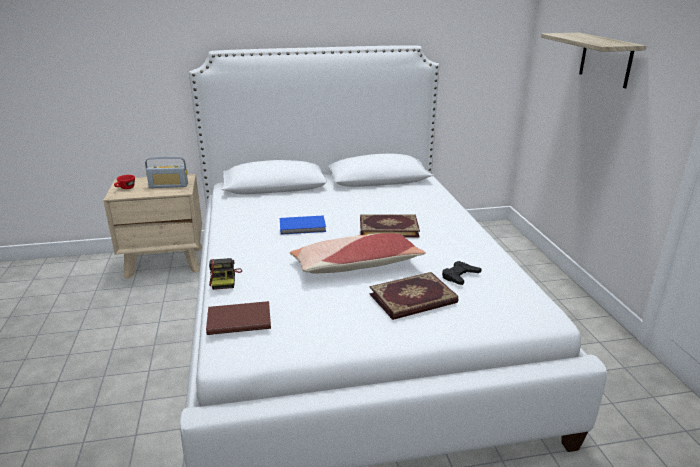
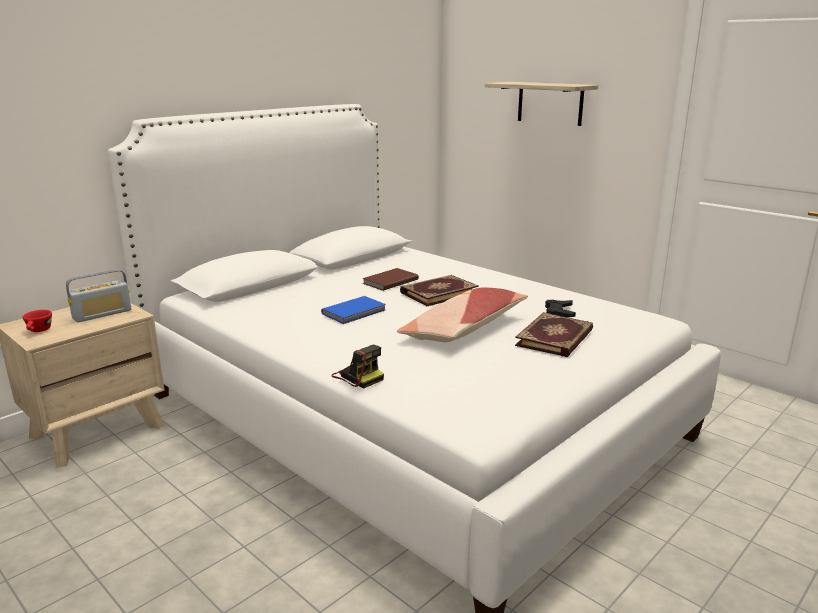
camera: 35 degrees left, 5 degrees down
(238, 320) = (442, 401): brown book -> brown book (389, 281)

